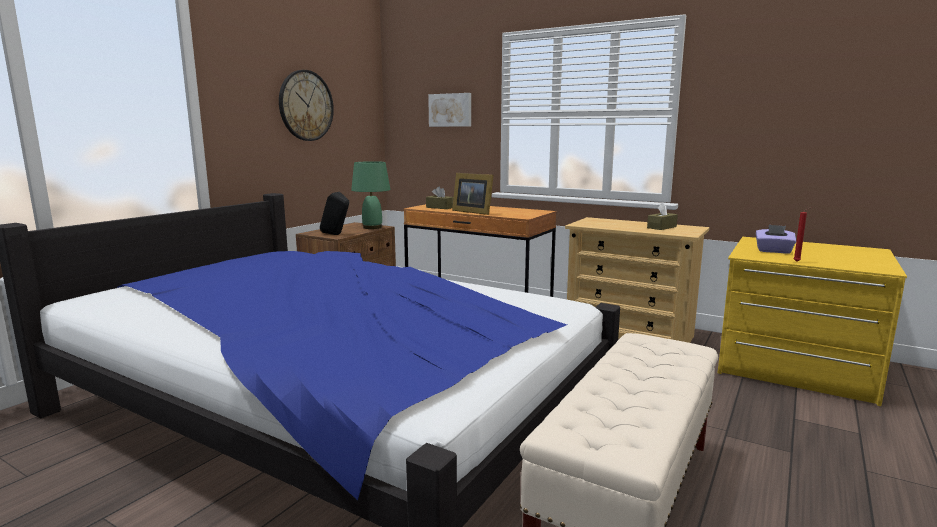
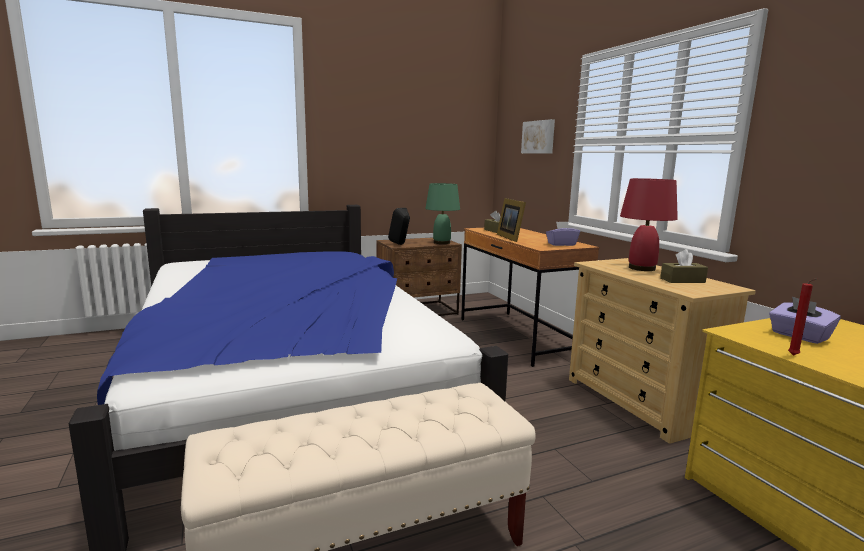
camera: 35 degrees right, 0 degrees up
(306, 105) = (406, 133): wall clock -> none
(526, 212) = (561, 244): none -> purple tissue box
(617, 223) = (642, 268): none -> red table lamp

